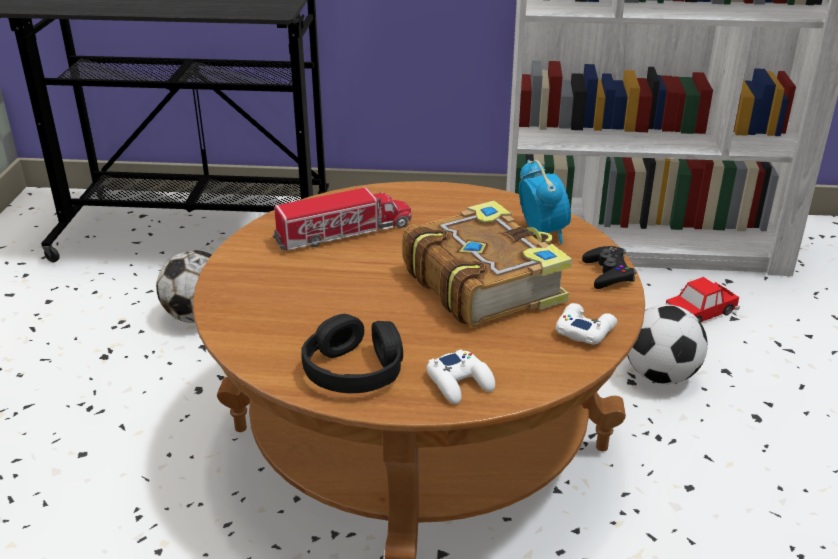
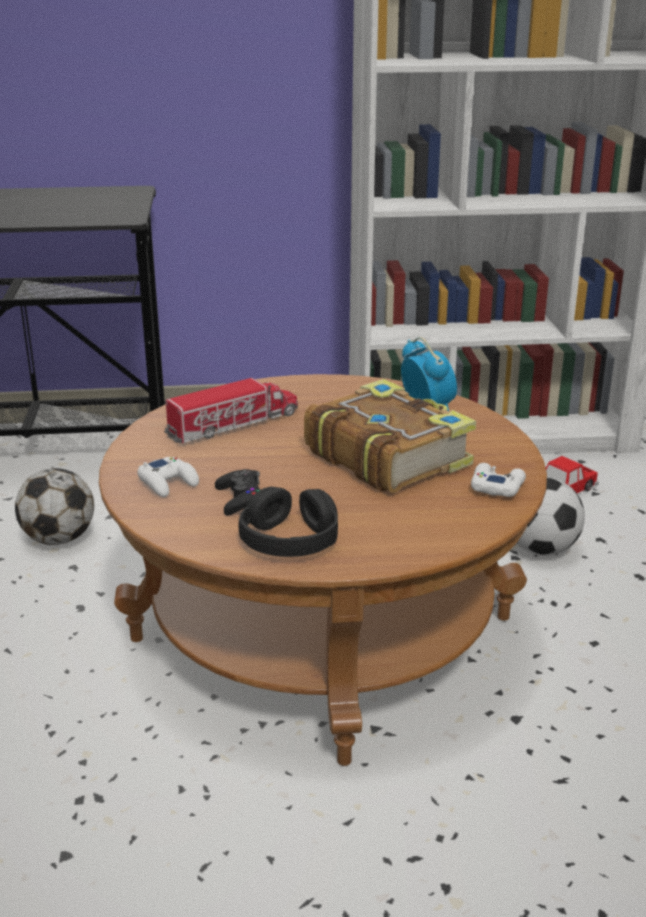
camera: 10 degrees left, 5 degrees down
(460, 383) = (396, 540): white game controller -> white game controller (168, 483)
(608, 273) = (501, 439): black game controller -> black game controller (241, 498)

